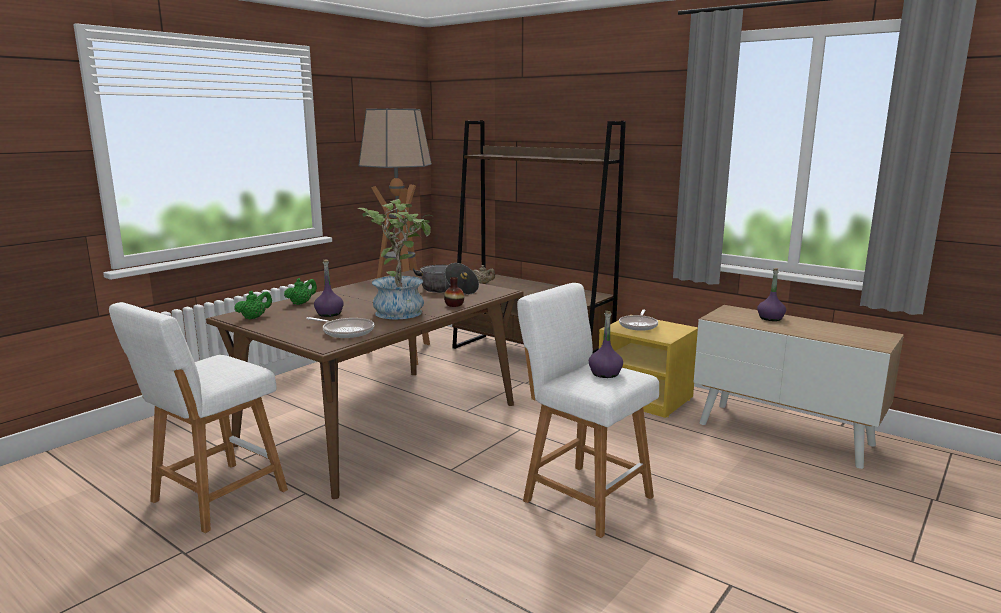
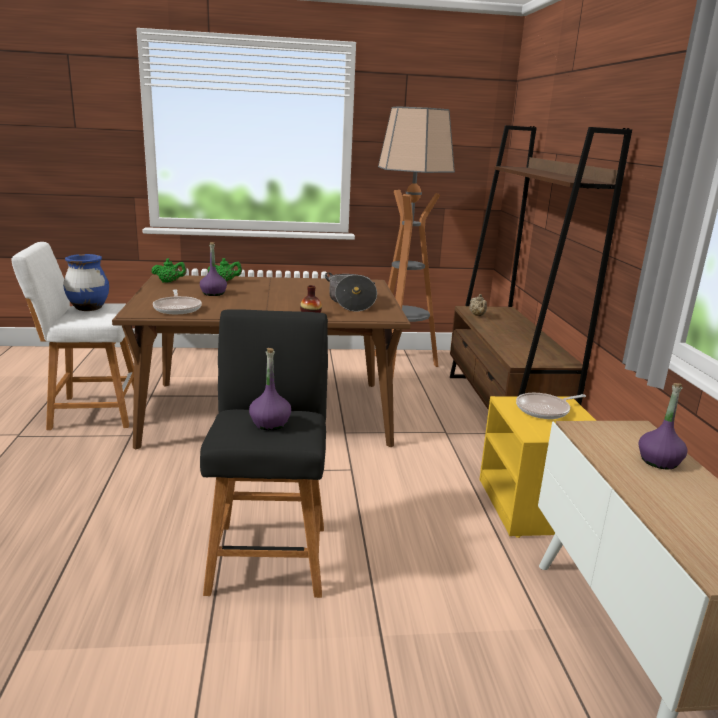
camera: 45 degrees right, 5 degrees up
(208, 368) = (88, 308): none -> blue vase
(401, 310) = (261, 306): potted plant -> none
(583, 496) = (269, 554): white stool -> black stool

